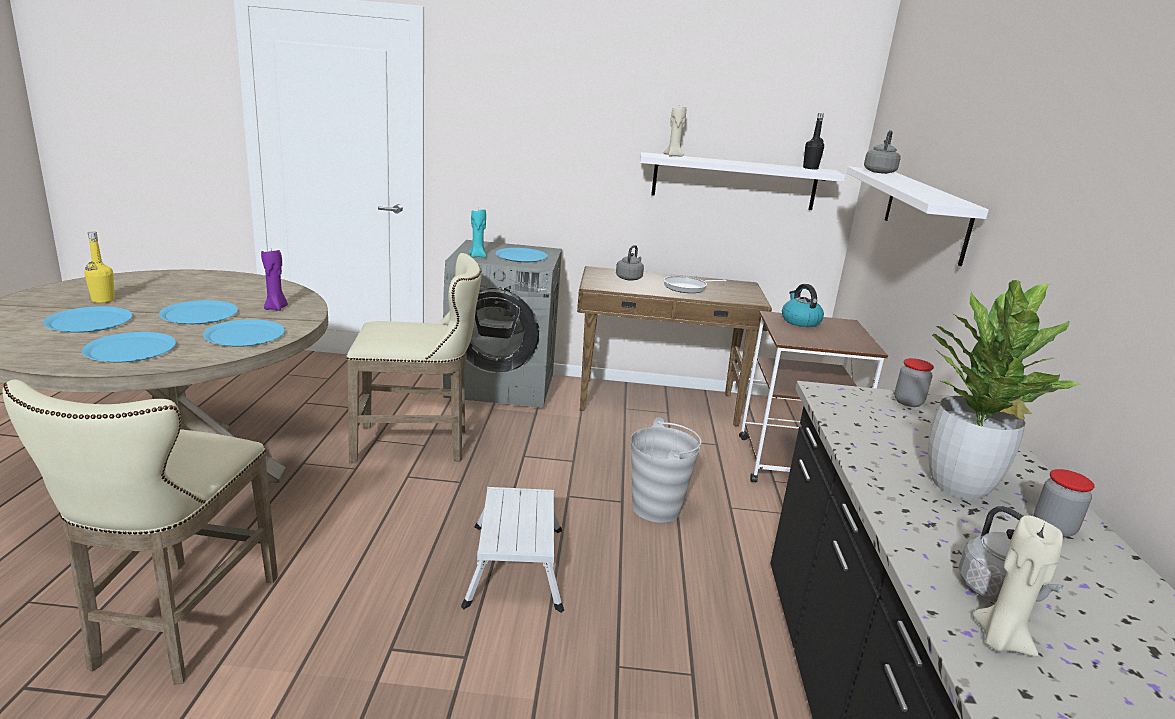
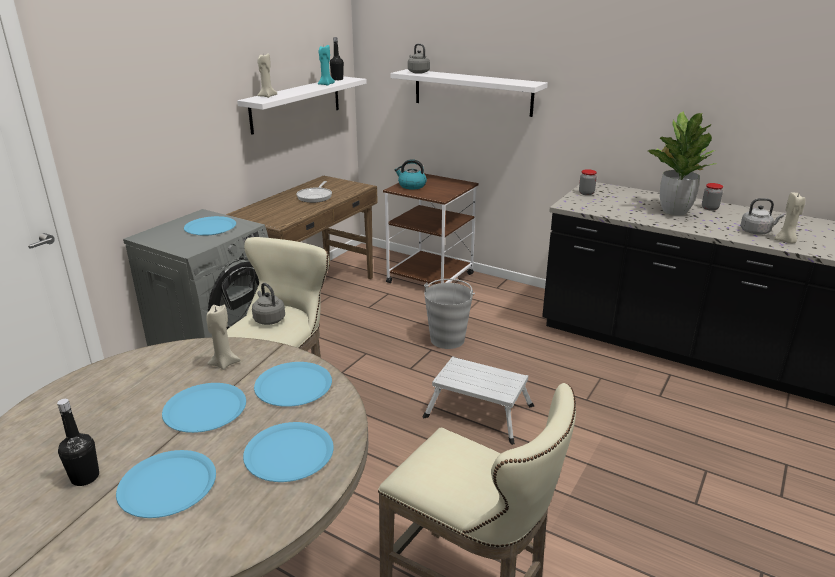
camera: 60 degrees left, 5 degrees up
(103, 300) = (85, 477): yellow bottle -> black bottle
(276, 308) = (224, 363): purple candle -> beige candle
(477, 256) = (189, 243): turquoise candle -> turquoise candle (325, 84)
(629, 278) = (274, 208): grey kettle -> grey kettle (268, 319)

